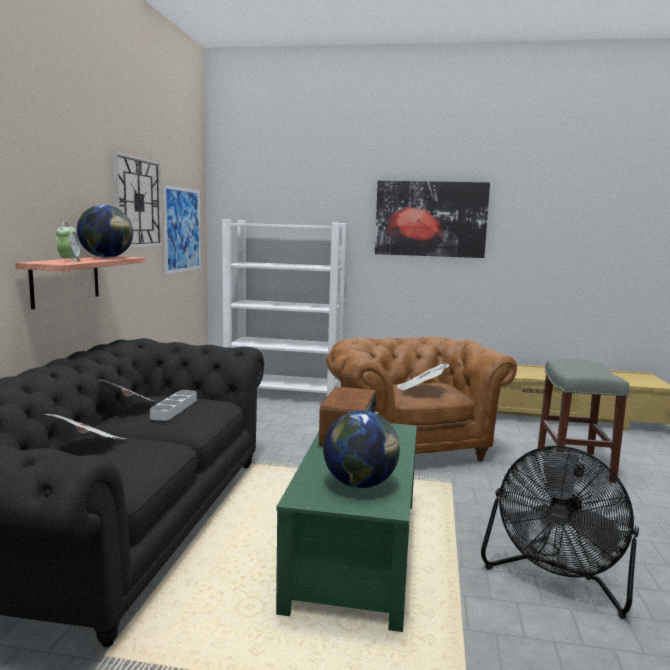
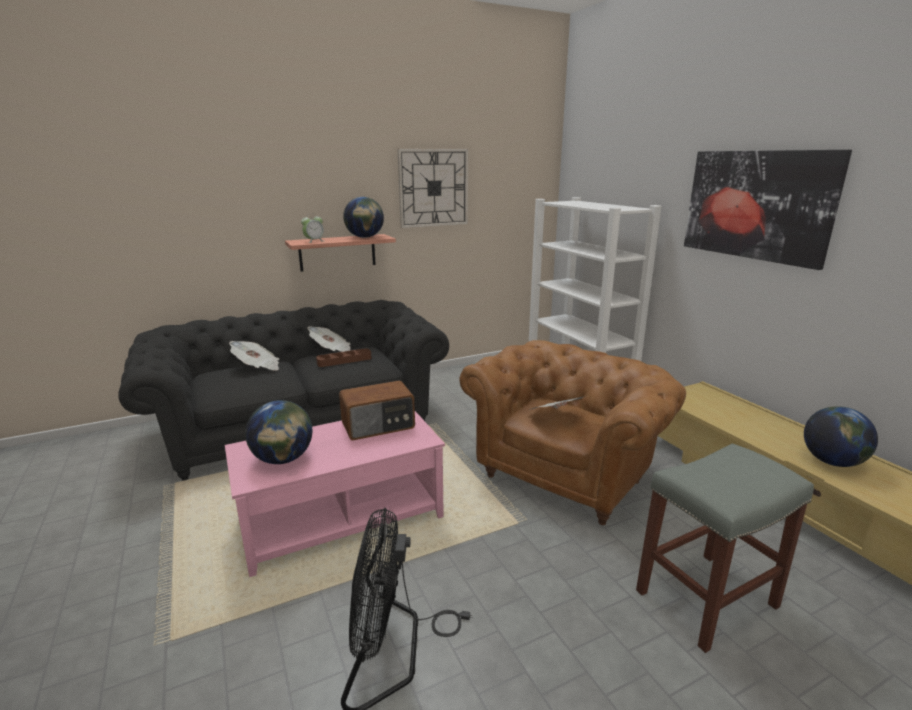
camera: 55 degrees right, 10 degrees up
(174, 408) = (344, 360): grey tray -> brown tray
(182, 229) = (508, 207): picture -> none
(353, 551) = (342, 517): green coffee table -> pink coffee table
(533, 372) = (832, 462): none -> globe

